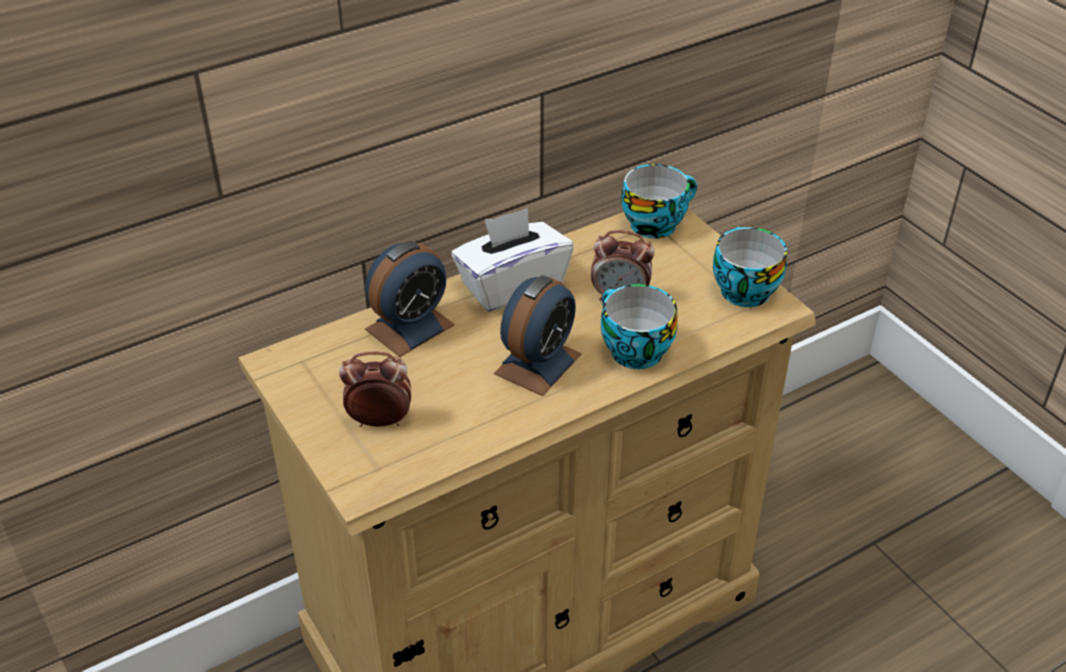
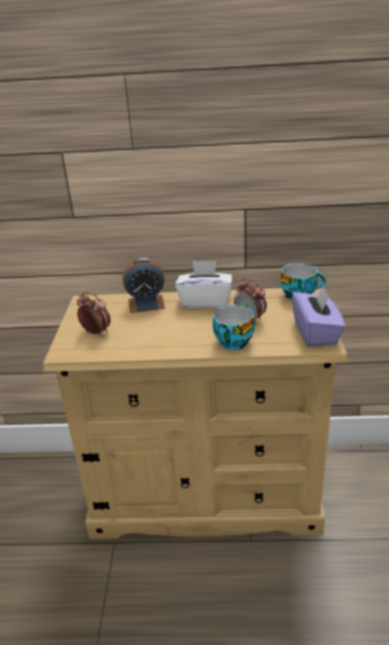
camera: 35 degrees right, 10 degrees down
(538, 364) = (183, 333): alarm clock -> none
(742, 289) = (316, 333): cup -> purple tissue box

